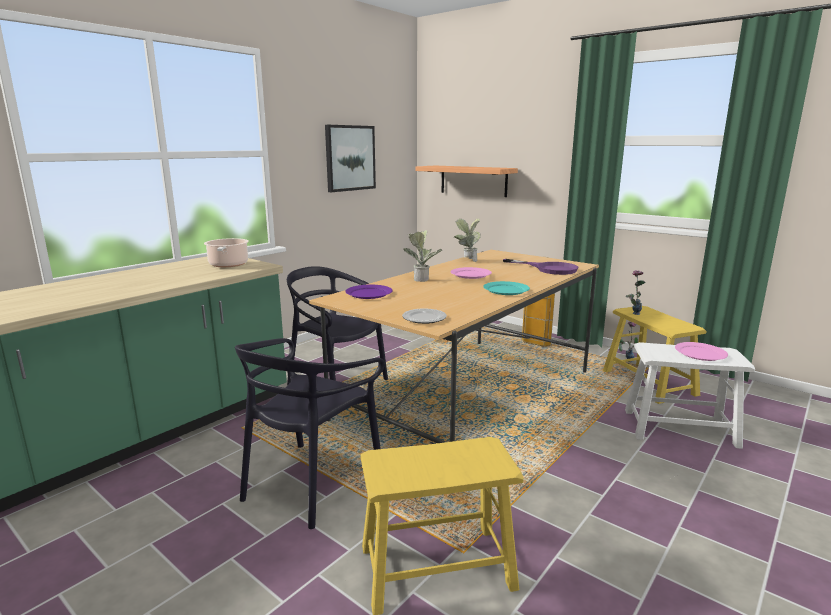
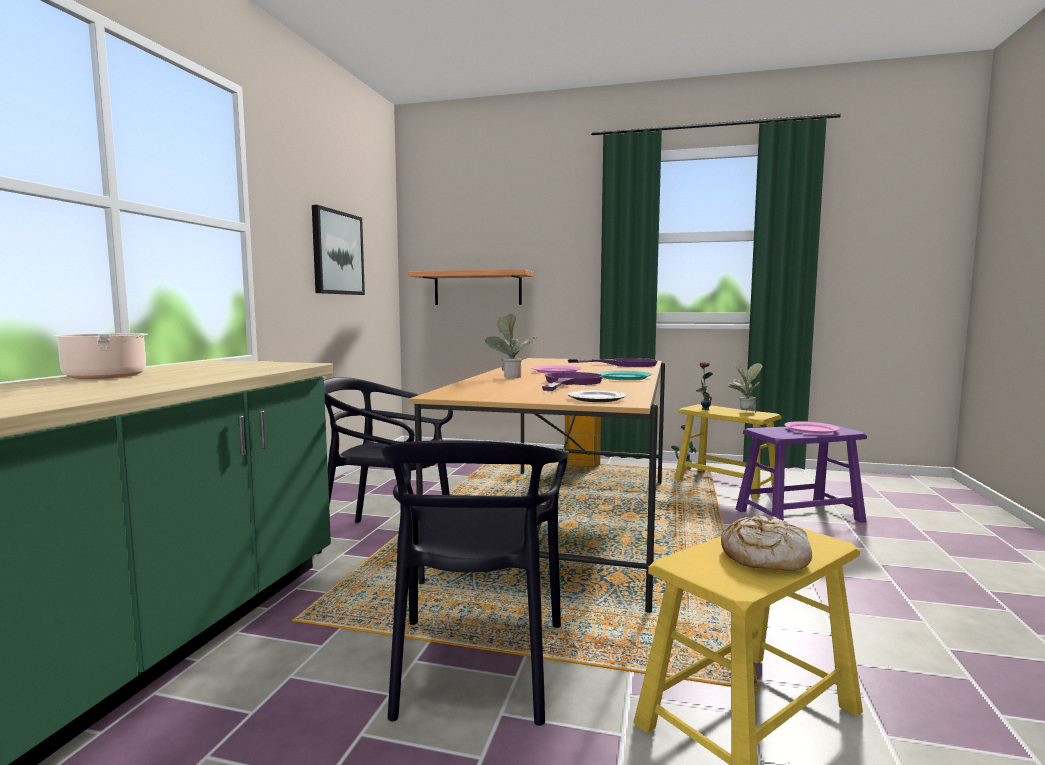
camera: 25 degrees left, 10 degrees down
(228, 265) = (245, 366): cooking pot -> cooking pot (105, 376)
(369, 294) = (477, 389): purple plate -> none
(437, 466) = (763, 557): none -> bread
(448, 293) = (570, 383): none -> purple frying pan
(467, 260) = (524, 364): potted plant -> potted plant (744, 412)
(679, 428) = (798, 515): white stool -> purple stool

